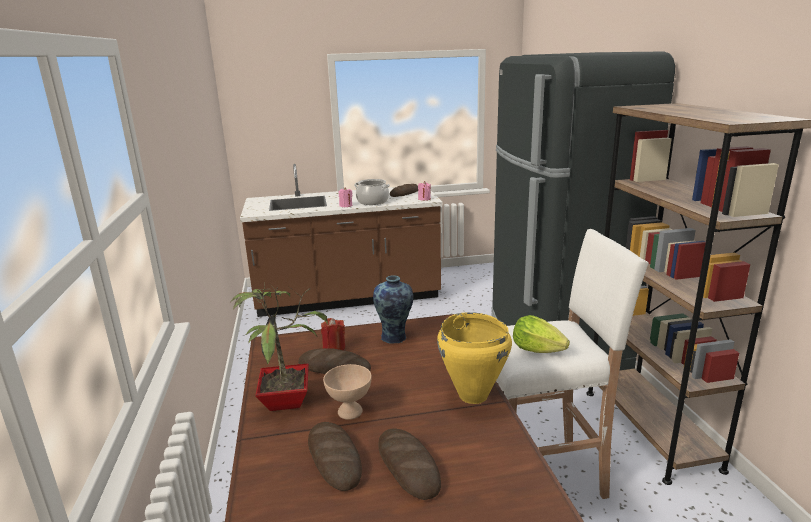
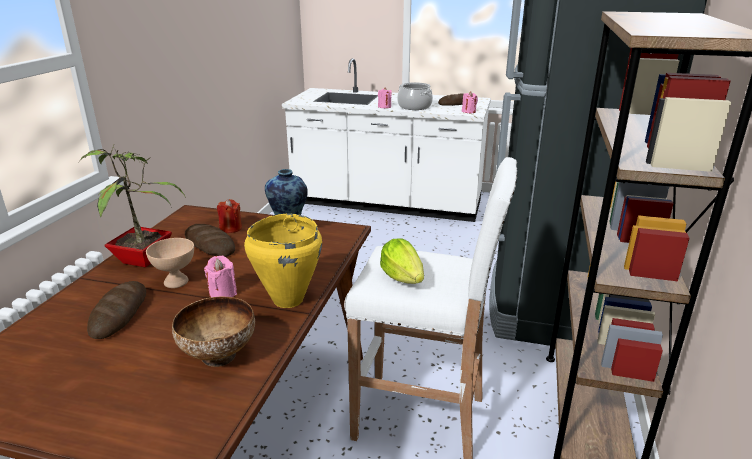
camera: 25 degrees right, 5 degrees up
(348, 298) = (387, 203): brown counter -> white counter
(408, 467) = (161, 338): bread -> none
(409, 408) = (223, 293): none -> pink candle
(482, 464) = (218, 357): none -> bowl

